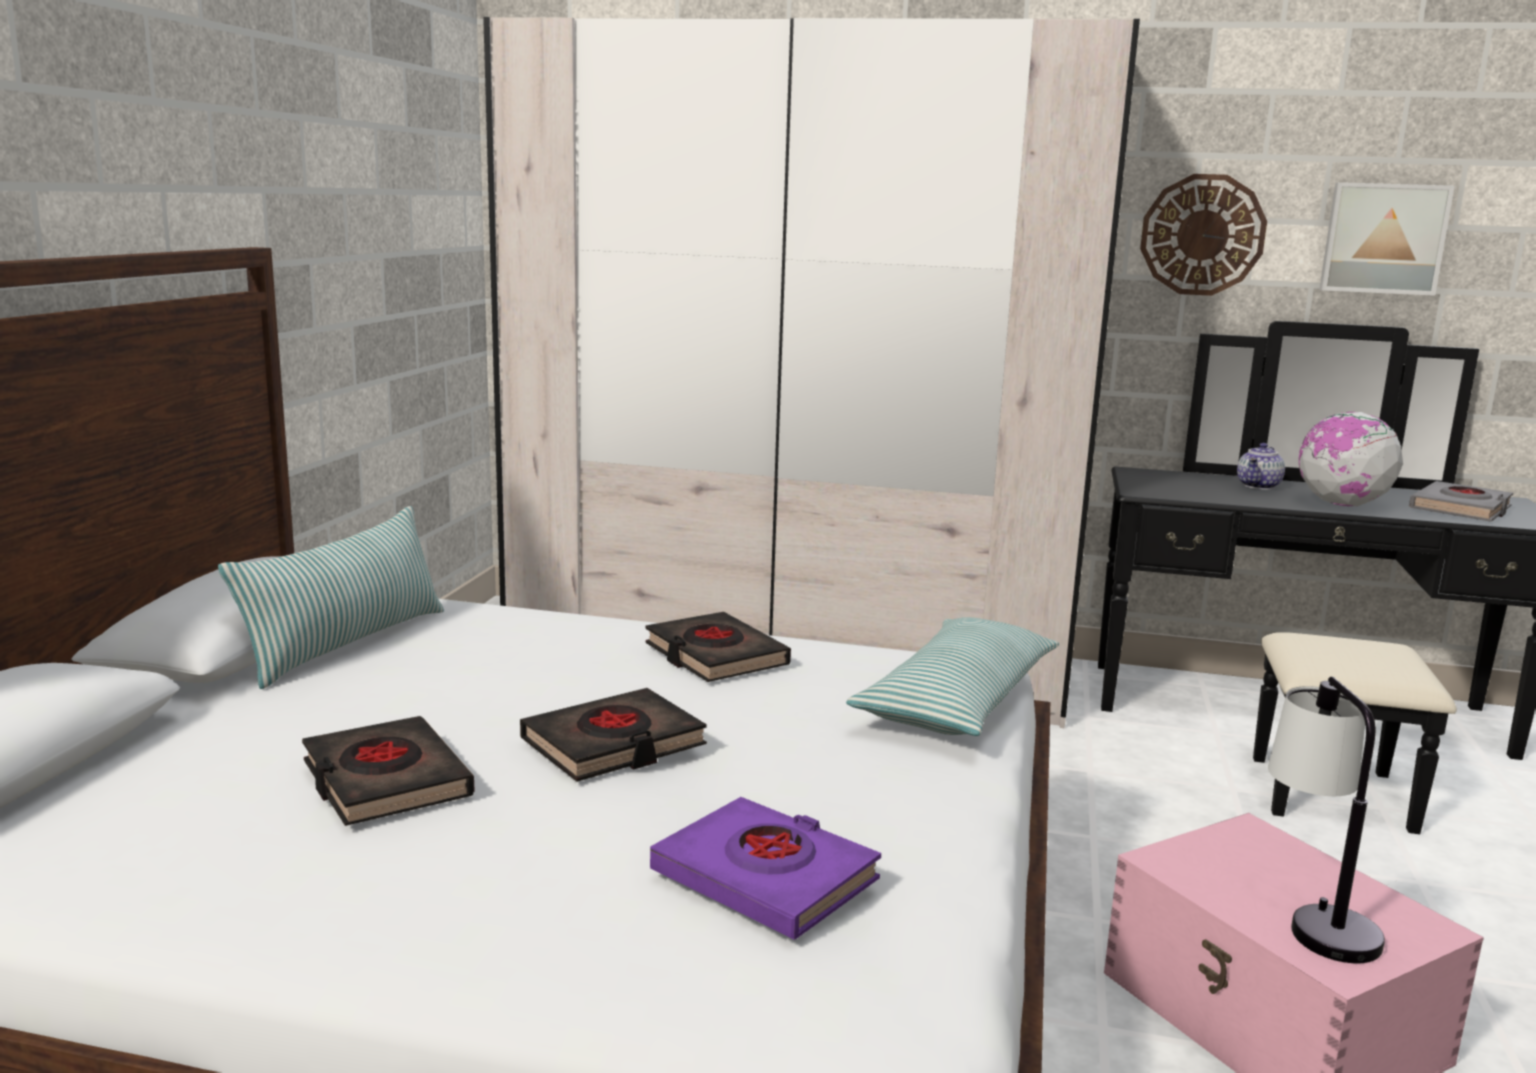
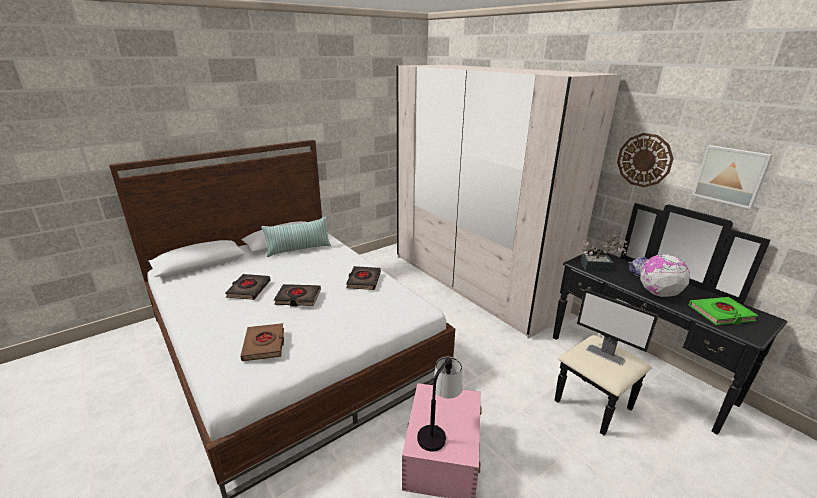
camera: 40 degrees right, 10 degrees up
(765, 878) = (264, 345): purple book -> brown book
(957, 700) = (397, 318): pillow -> none
(1186, 490) = (599, 267): none -> potted plant
(1351, 651) = (605, 354): none -> monitor
(1461, 509) = (721, 314): grey book -> green book

